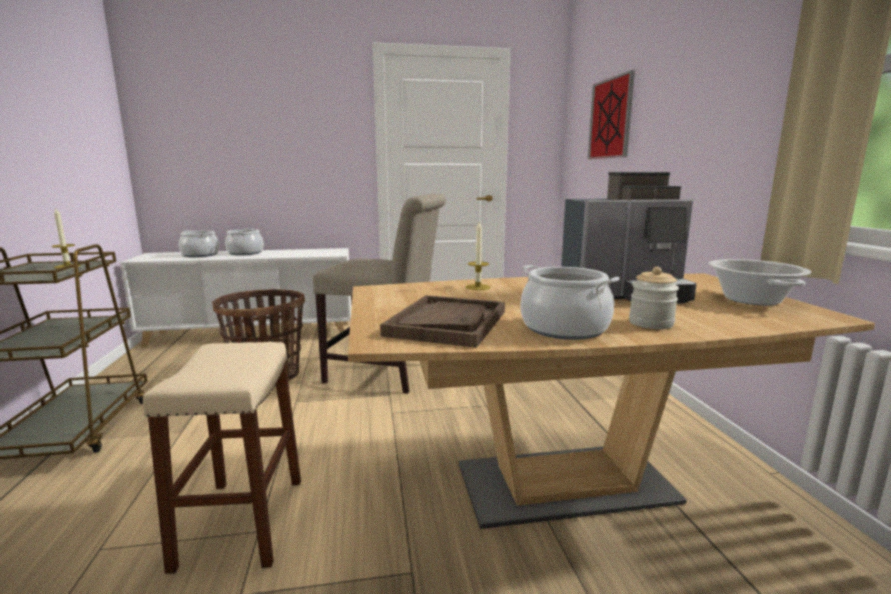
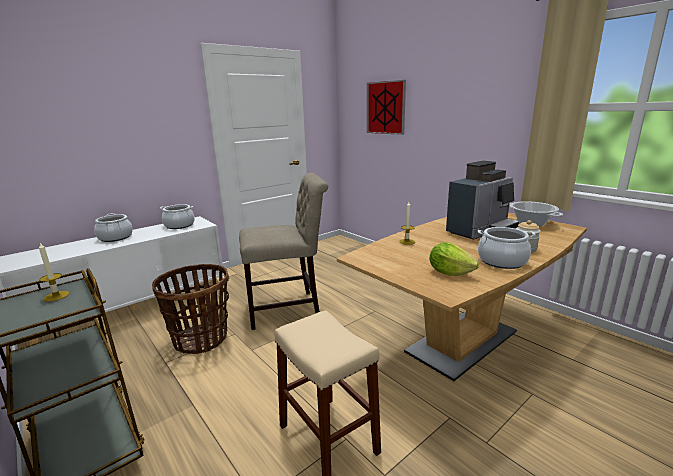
camera: 30 degrees left, 5 degrees up
(200, 255) = (72, 248): cooking pot -> cooking pot (179, 225)
(447, 323) = (449, 272): brown tray -> lettuce

